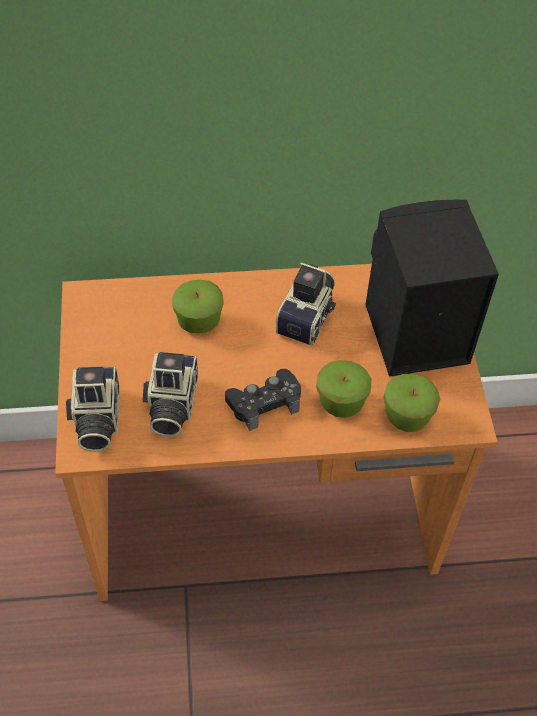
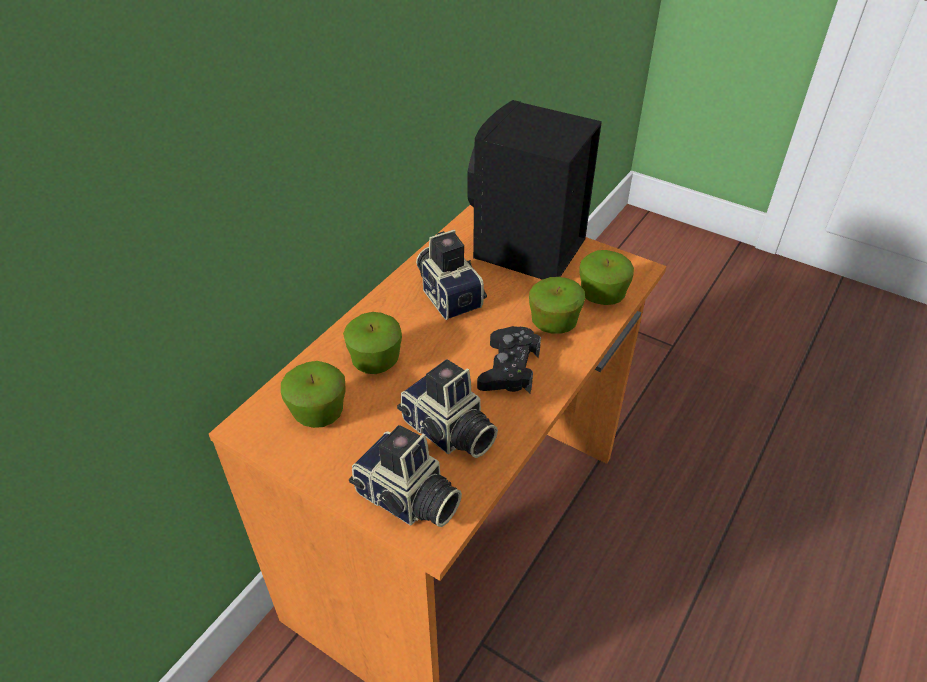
camera: 50 degrees left, 10 degrees down
(126, 323) = (318, 412): none -> apple

